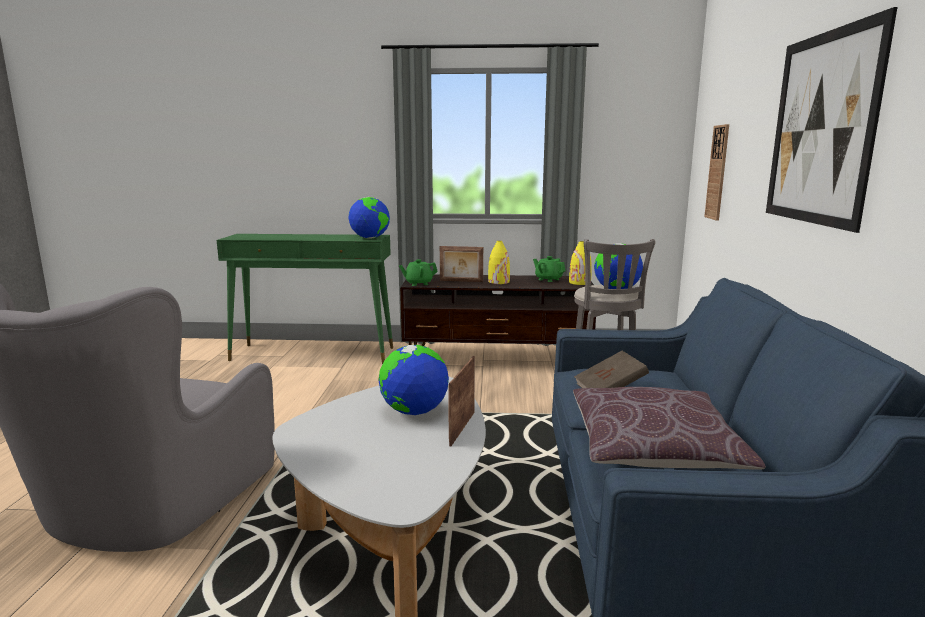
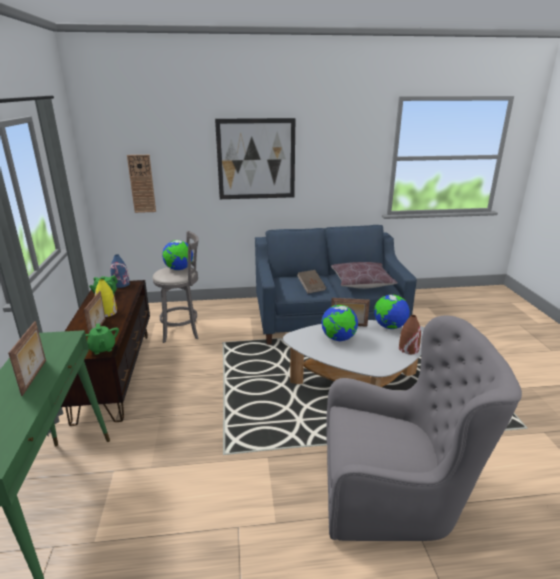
camera: 100 degrees left, 10 degrees up
(317, 238) = (35, 377): none -> picture frame
(332, 473) = (408, 349): none -> brown vase
(370, 238) = (59, 339): globe -> globe (389, 327)
(579, 282) = (121, 284): yellow vase -> blue vase

